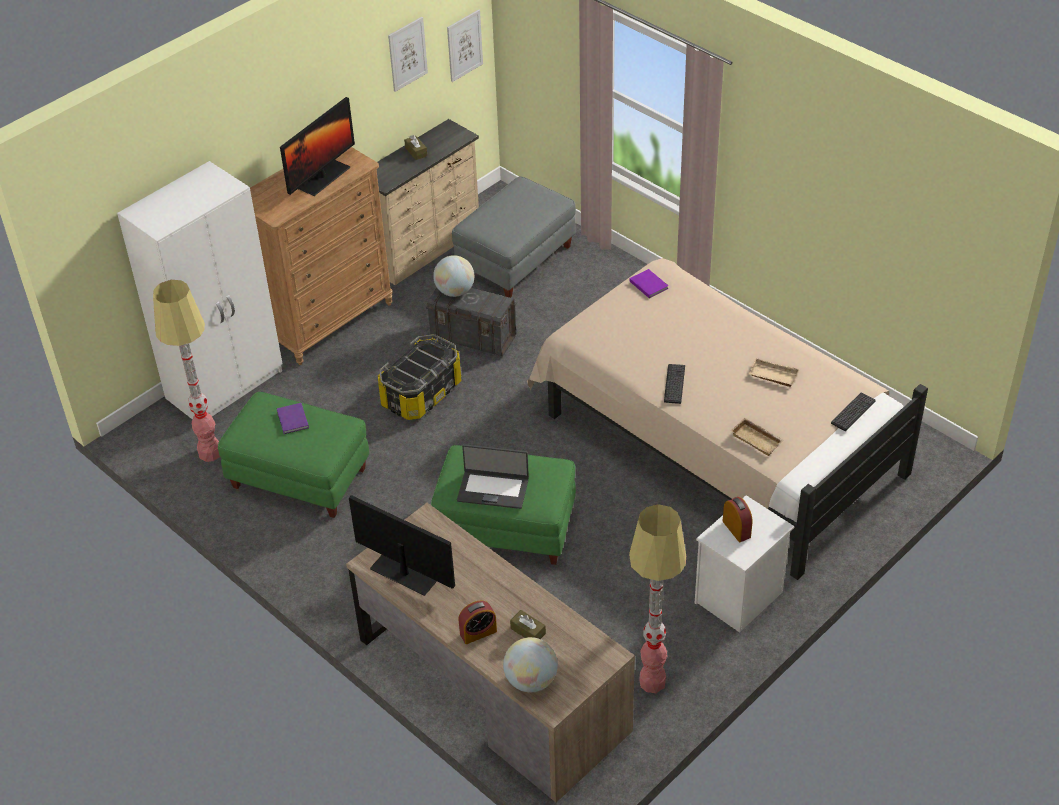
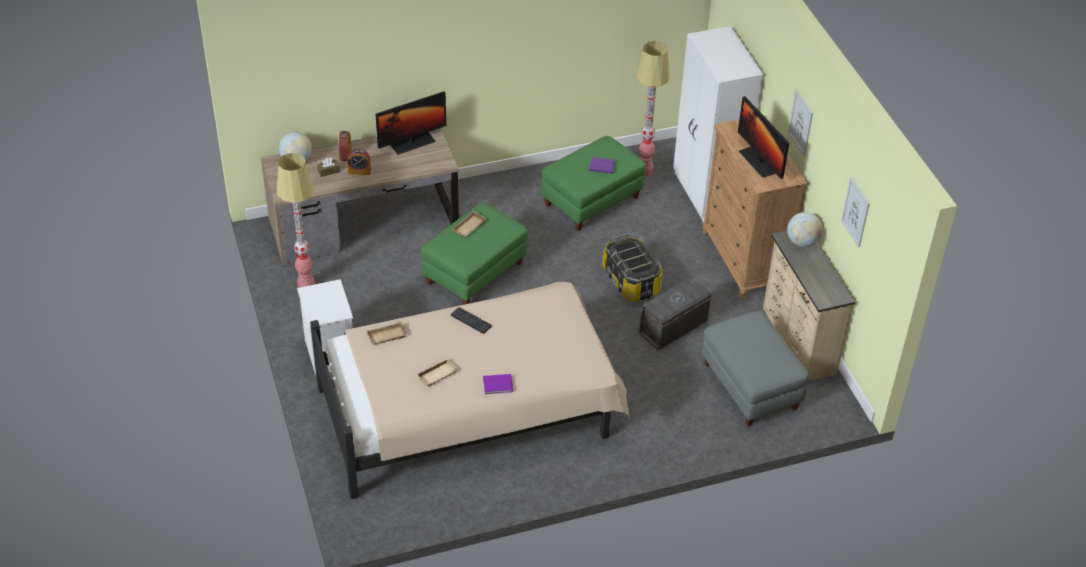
camera: 115 degrees right, 0 degrees up
(416, 152) = (816, 267): brown tissue box -> none
(455, 291) = (690, 293): globe -> globe (802, 242)
(464, 45) = (883, 276): picture -> picture (801, 122)
(493, 489) = (469, 227): laptop -> beige tray
(648, 284) = (586, 355): purple book -> purple book (499, 385)
(736, 529) = (330, 299): alarm clock -> alarm clock (359, 171)
(853, 412) = (368, 398): keyboard -> none

